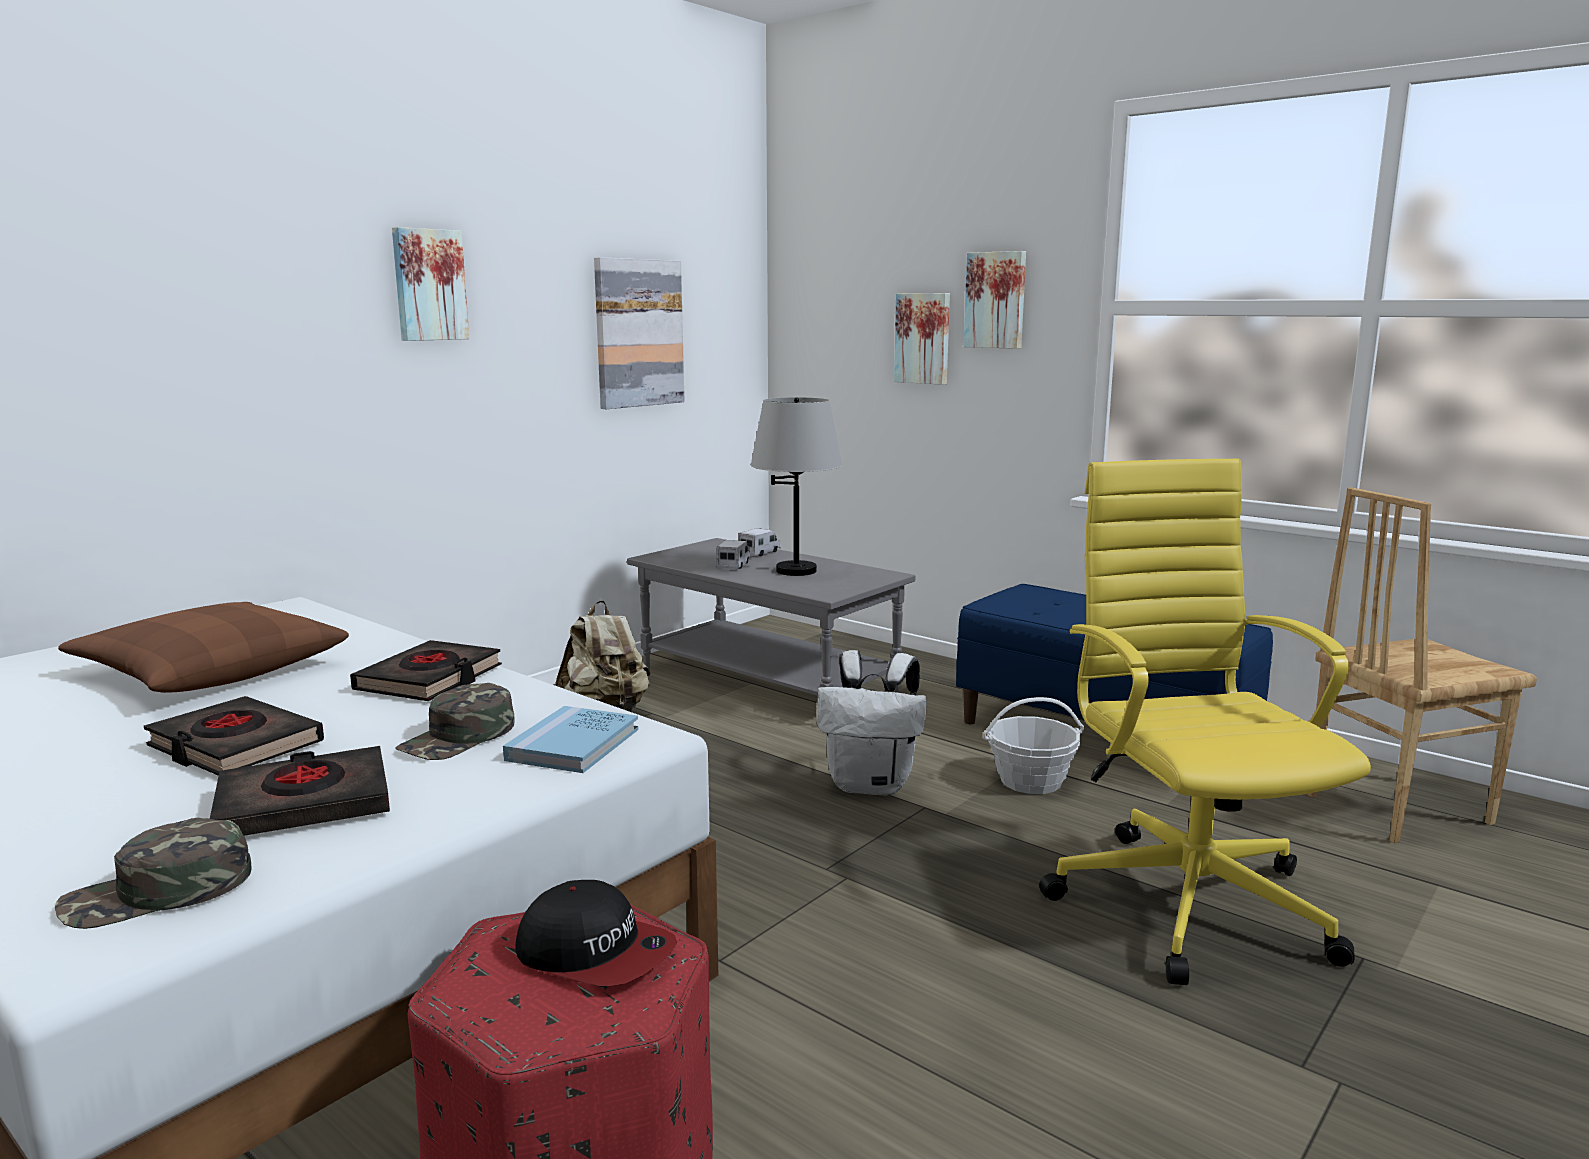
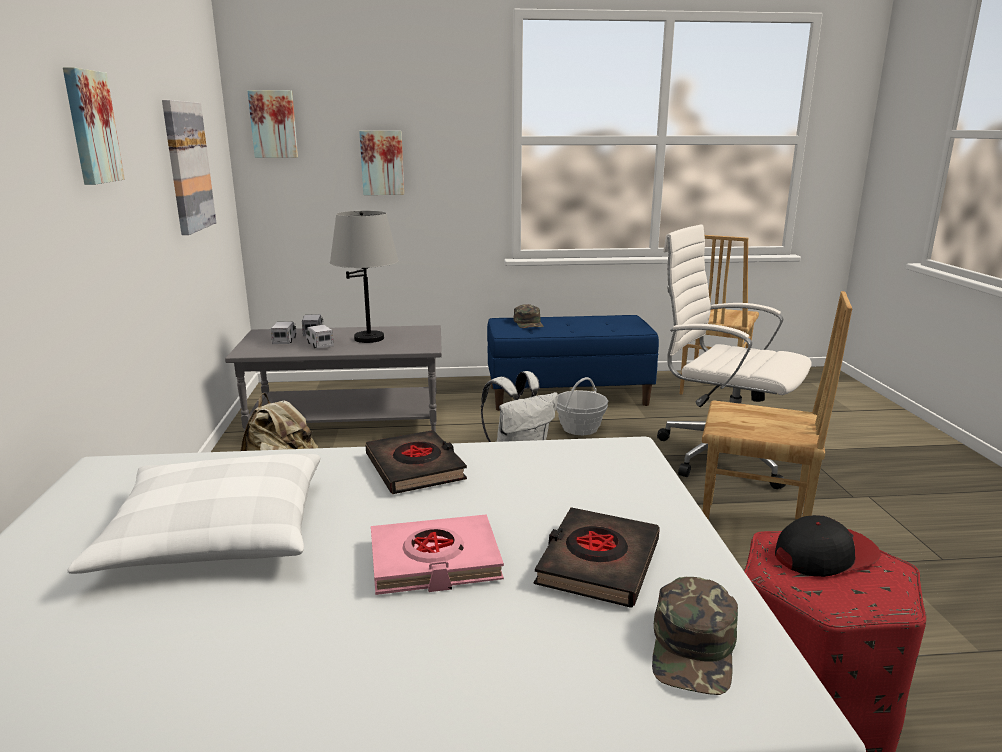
camera: 45 degrees left, 5 degrees up
(210, 670) = (216, 533): brown pillow -> white pillow
(235, 746) = (434, 562): black book -> pink book
(459, 738) = (549, 489): green cap -> green cap (529, 323)
(573, 744) = (613, 465): blue book -> none
(714, 554) = (285, 340): none -> toy truck
(996, 300) = (438, 135): picture -> picture (273, 124)
(997, 1008) = (752, 530): none -> brown chair
(1187, 900) = (723, 454): yellow office chair -> white office chair

